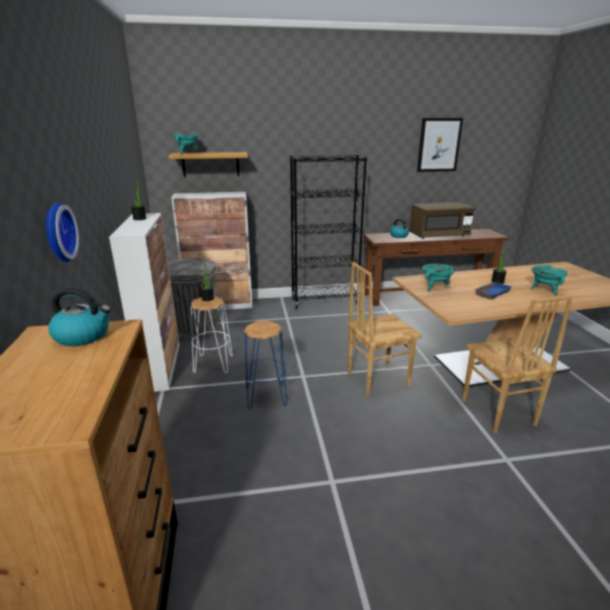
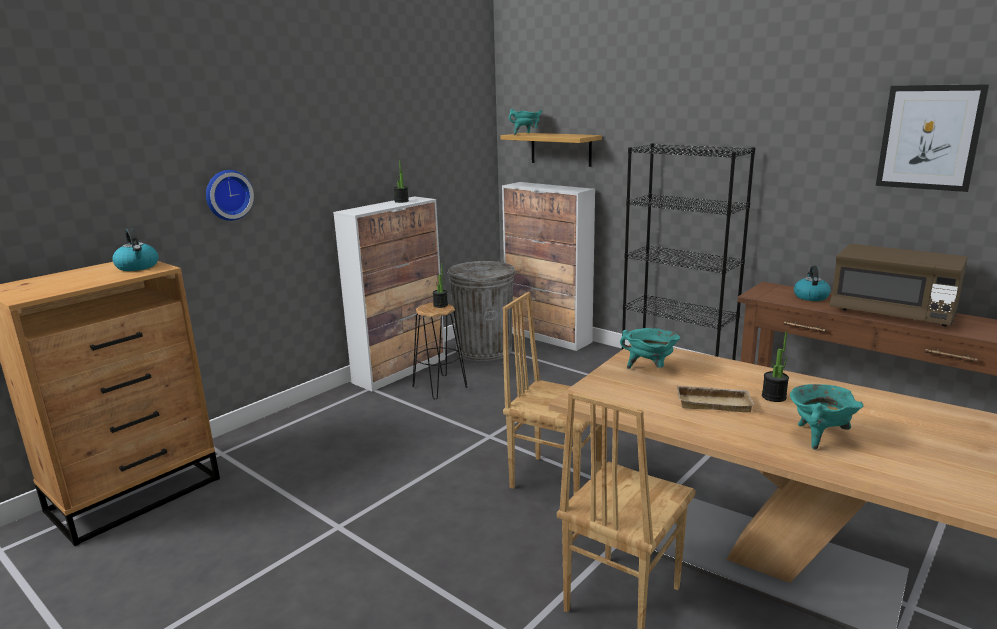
camera: 50 degrees right, 5 degrees down
(213, 364) = (439, 387): white stool -> black stool
(266, 396) = (425, 435): blue stool -> none
(491, 292) = (714, 403): blue tray -> beige tray

